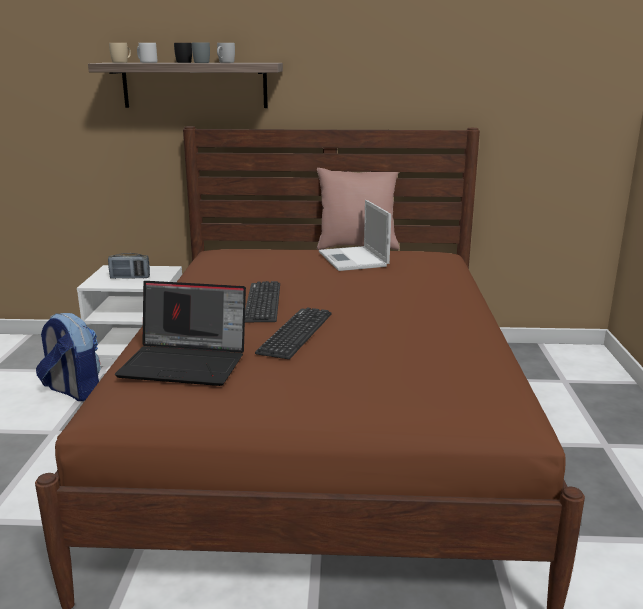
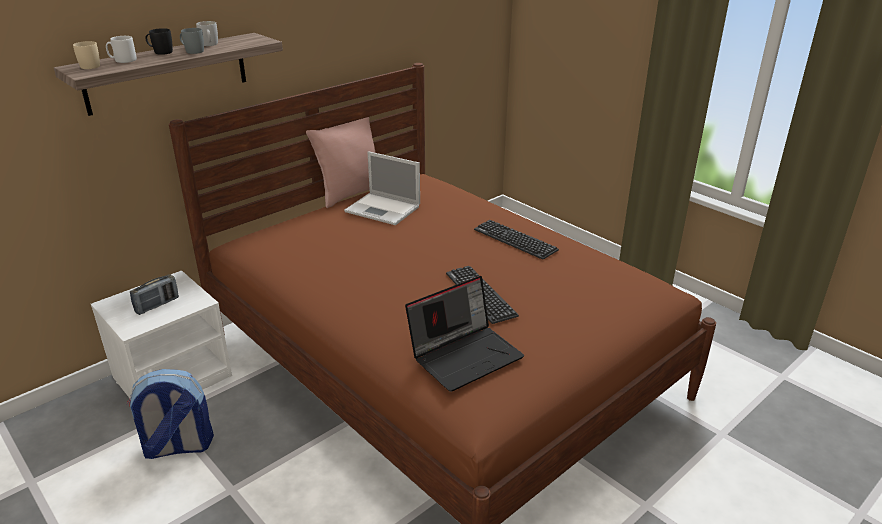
camera: 45 degrees left, 10 degrees up
(262, 302) = (406, 279): keyboard -> keyboard (515, 240)

